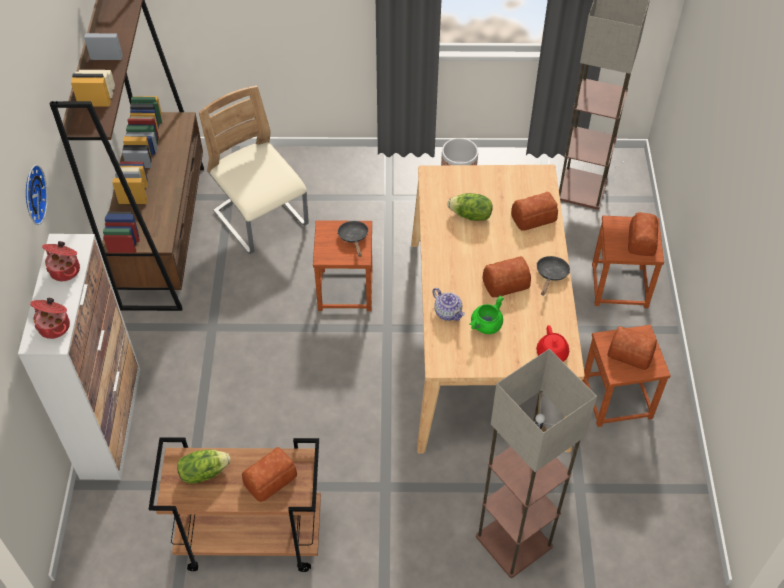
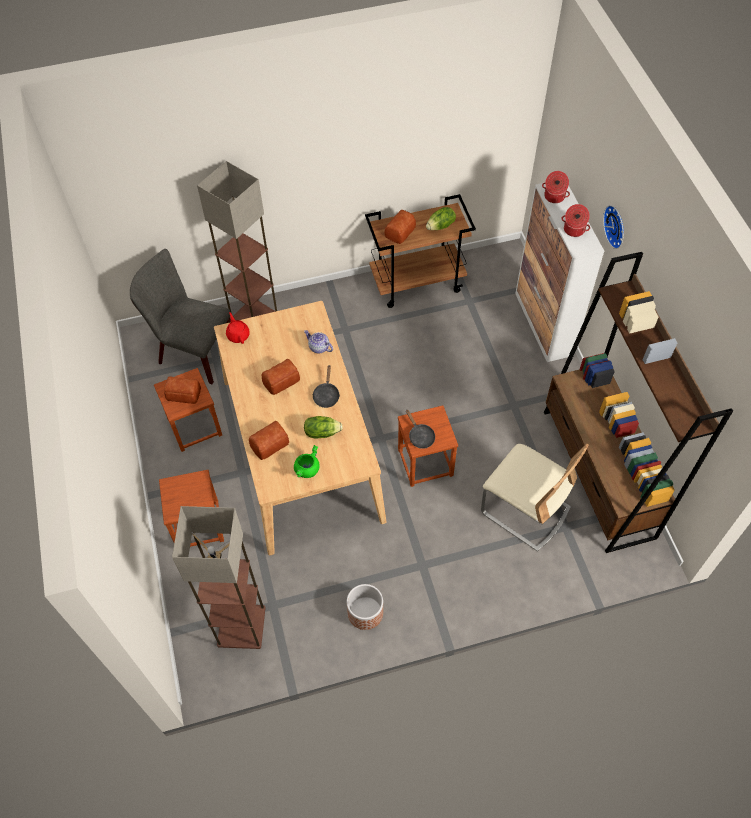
camera: 165 degrees right, 5 degrees up
(486, 326) = (289, 344): green cooking pot -> green cooking pot (307, 469)
(551, 275) = (247, 395): black frying pan -> black frying pan (326, 395)
(613, 509) = (192, 352): none -> grey chair
(641, 241) = (179, 494): bread -> none

